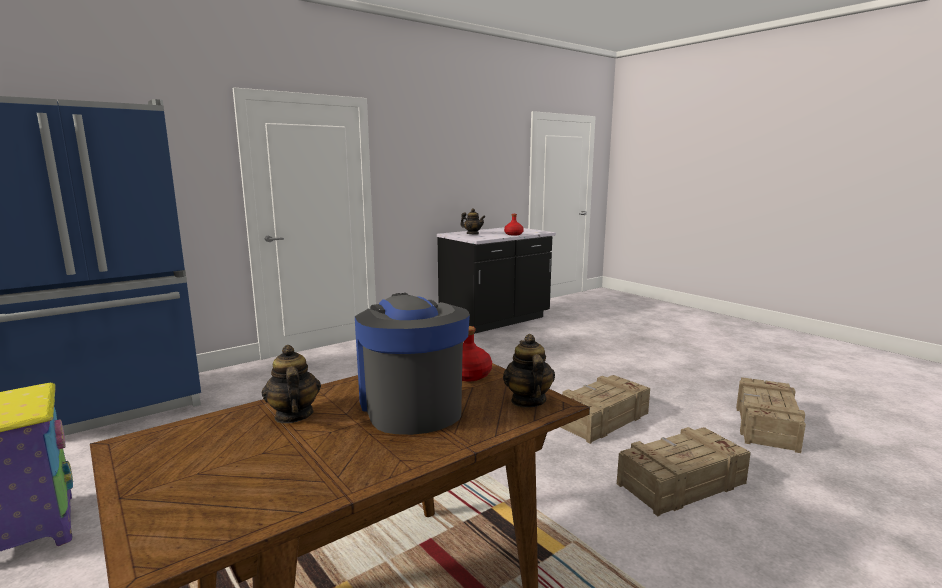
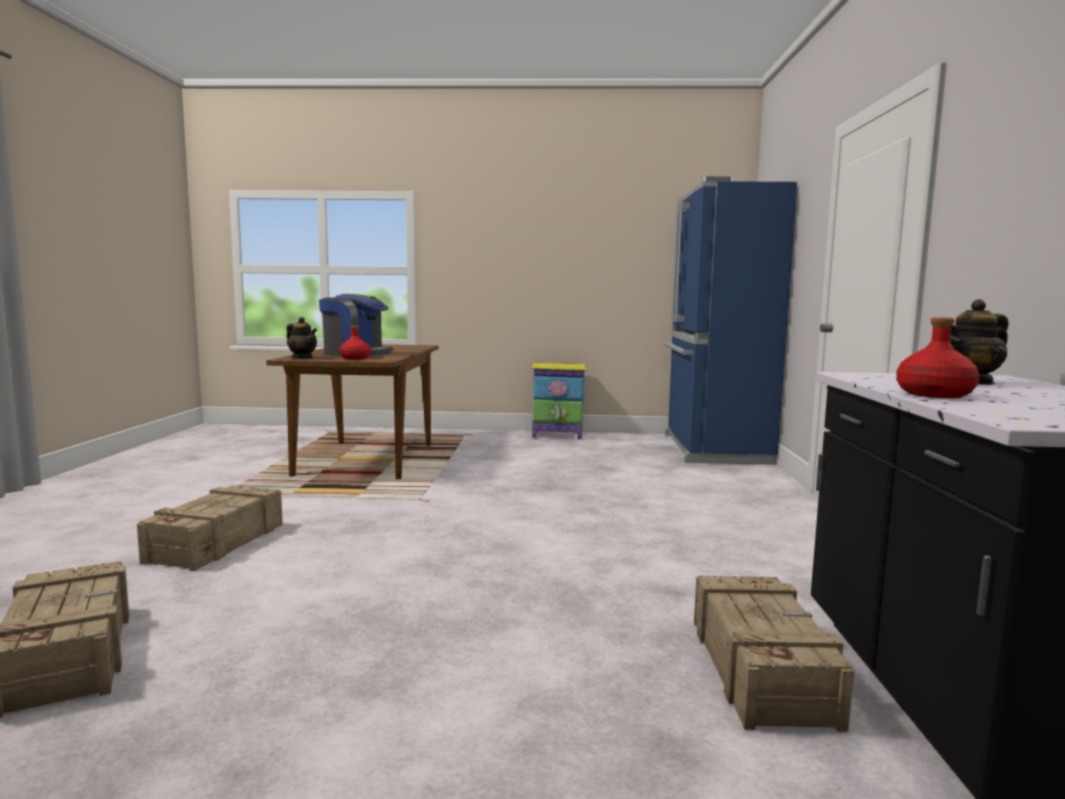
camera: 130 degrees right, 5 degrees down
(293, 415) = (395, 350): teapot -> none
(600, 419) = (350, 567): crate -> crate (761, 669)

